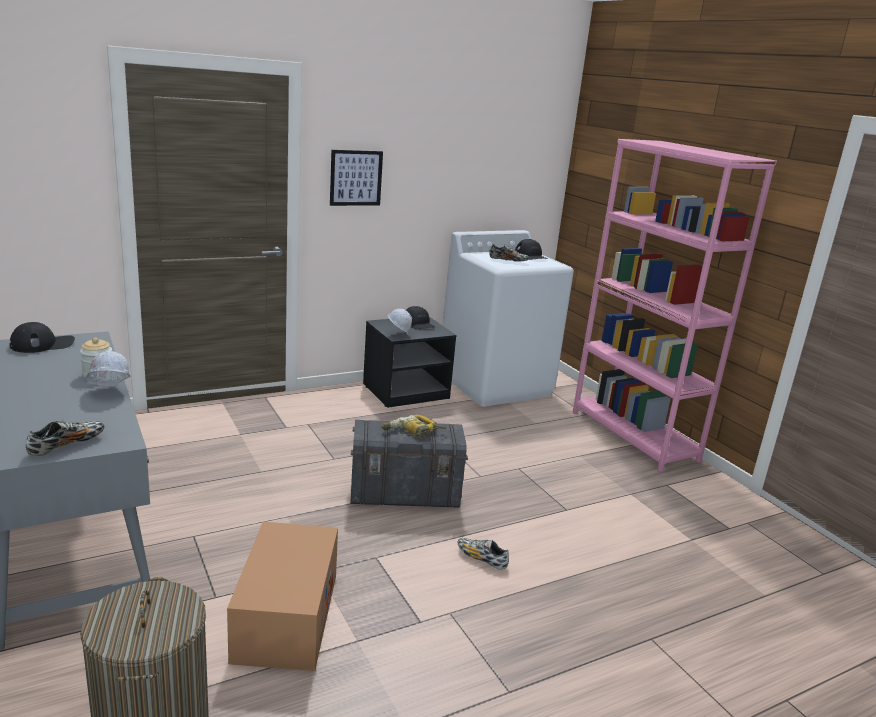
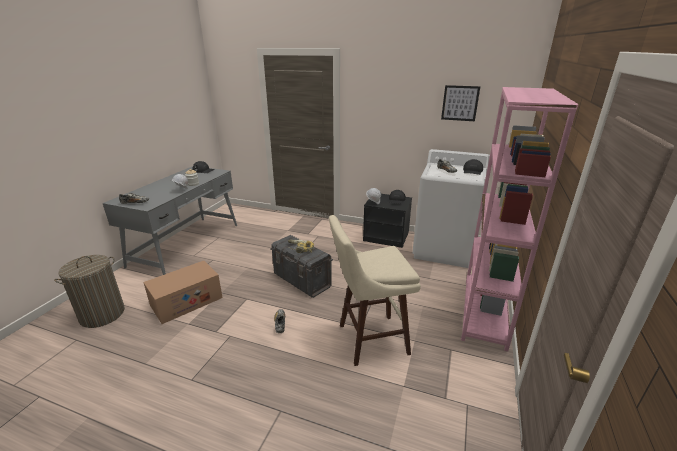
camera: 50 degrees right, 5 degrees up
(356, 178) = (369, 112): picture -> picture (460, 103)
(596, 518) = (368, 340): none -> beige stool

